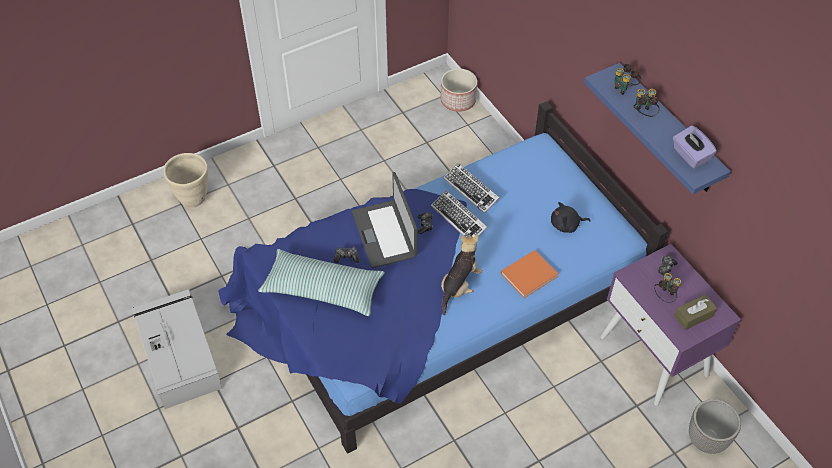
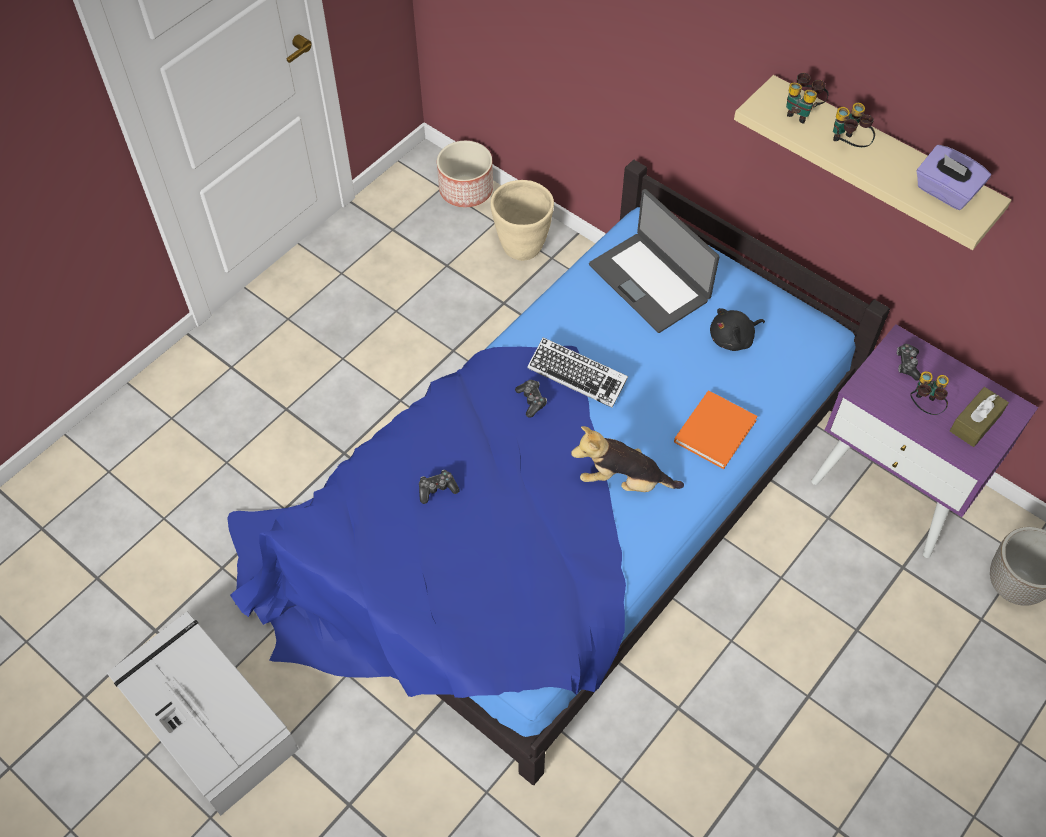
camera: 20 degrees left, 5 degrees up
(193, 198) = (125, 456): beige planter -> beige planter (522, 247)
(323, 289) = (422, 552): pillow -> none
(385, 234) = (479, 433): laptop -> laptop (650, 282)
(459, 286) = (623, 480): plush toy -> plush toy turned 90 degrees counterclockwise
(471, 190) = (575, 326): keyboard -> none
(667, 130) = (879, 161): blue shelf -> beige shelf

